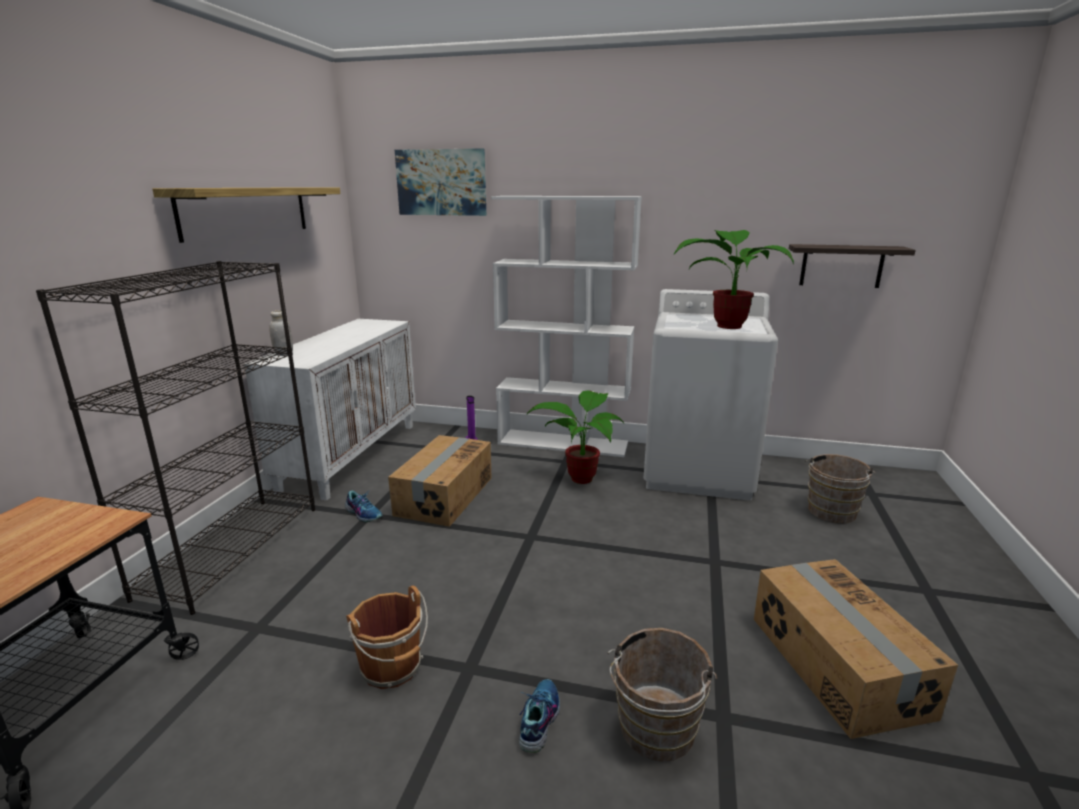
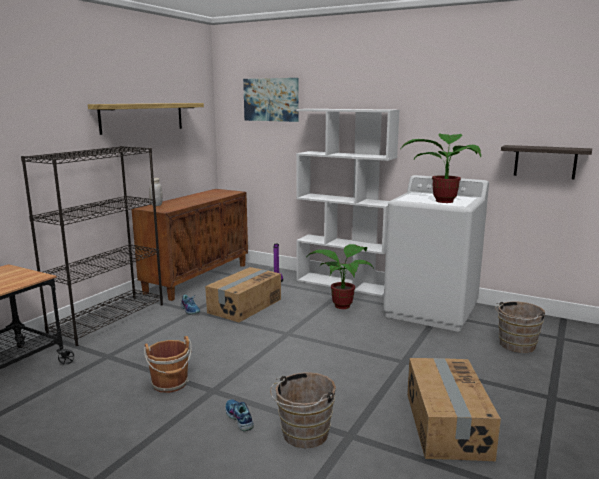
camera: 15 degrees right, 5 degrees down
(351, 455) = (197, 278): white cabinet -> brown cabinet
(538, 719) = (238, 418): shoe -> shoe turned 60 degrees counterclockwise

